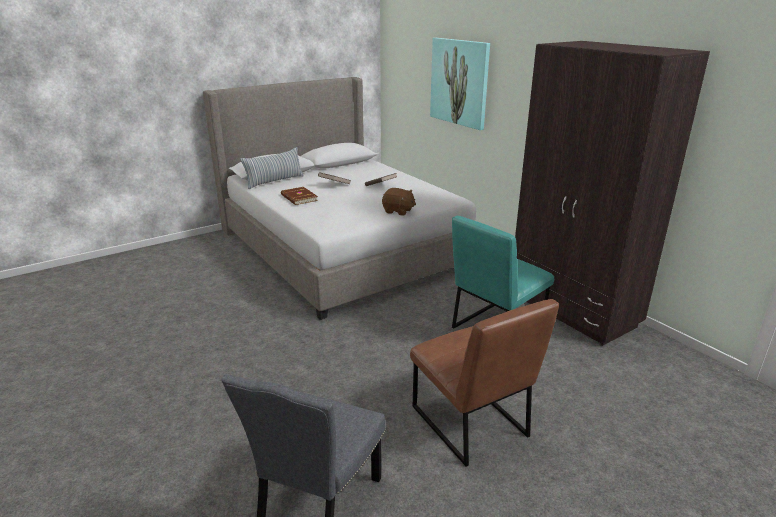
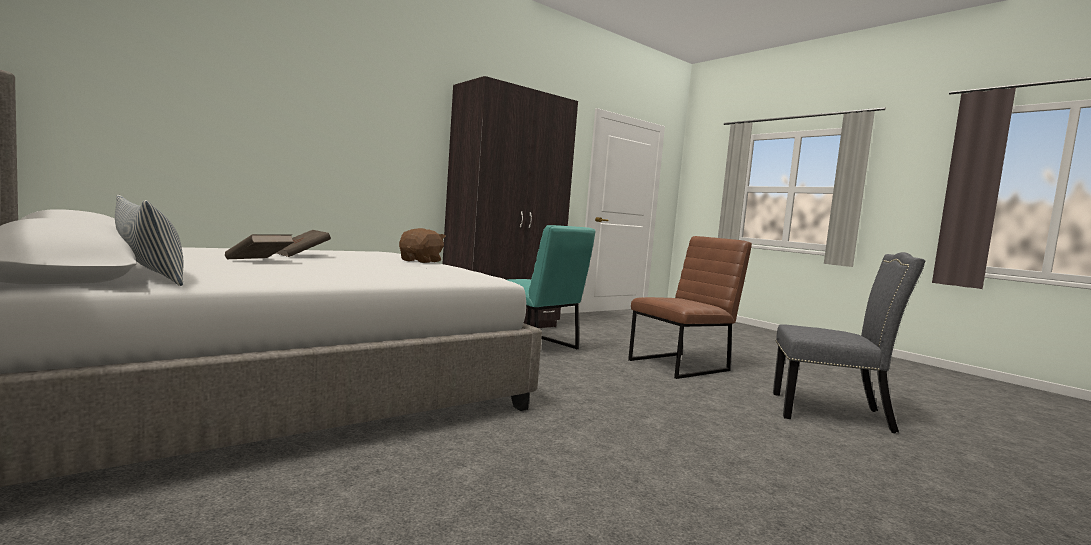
camera: 95 degrees left, 20 degrees down
(298, 198) = (317, 273): brown book -> none
(460, 82) = (266, 112): picture -> none

